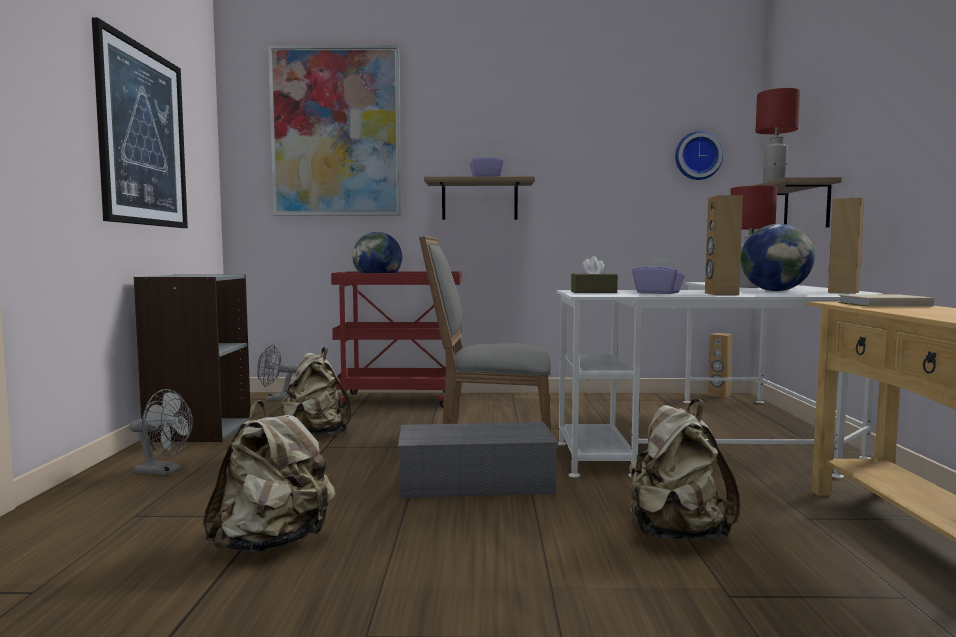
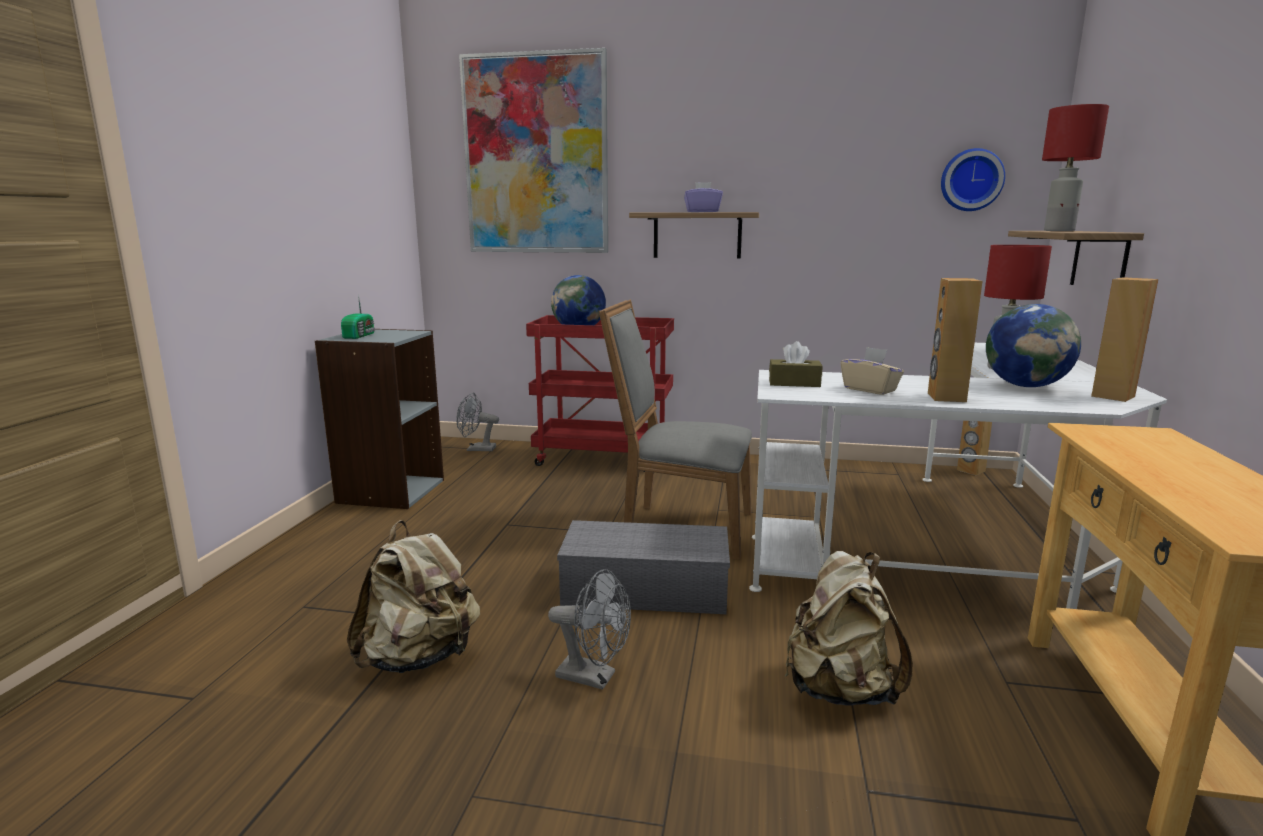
camera: 10 degrees right, 10 degrees up
(143, 136) = (318, 185): picture -> none
(163, 471) = (344, 547): grey fan -> grey fan (594, 677)
(177, 275) = (360, 335): none -> radio
(315, 435) = (501, 505): beige backpack -> none
(658, 293) = (870, 389): purple tissue box -> beige tissue box
(881, 304) = (1137, 442): beige book -> none

